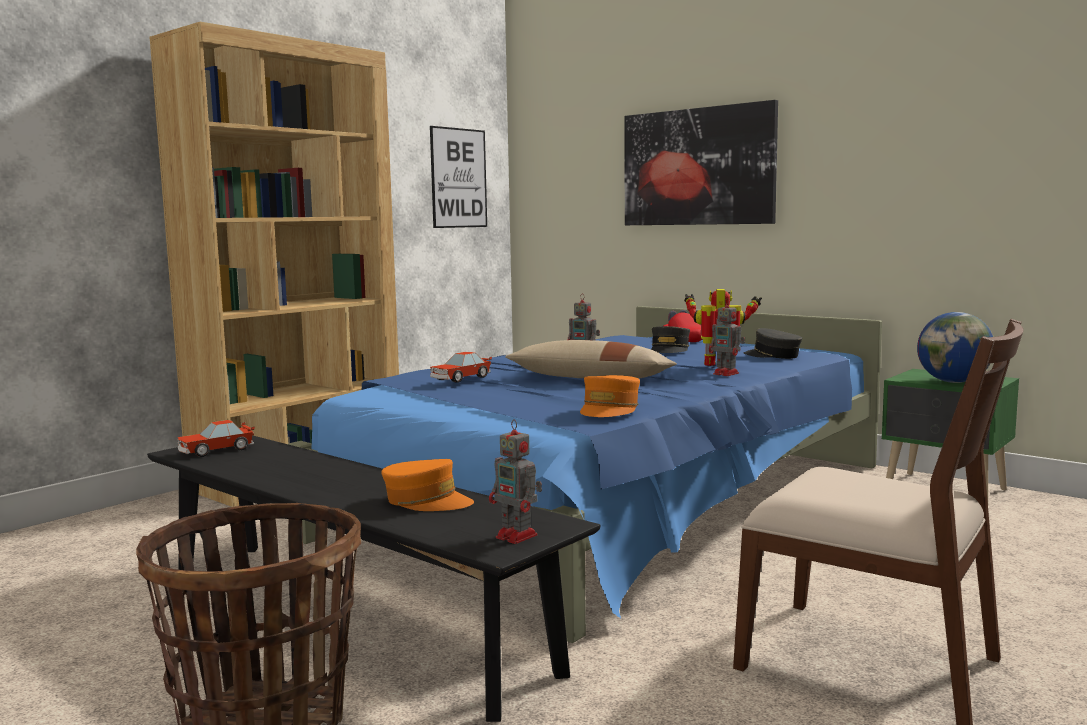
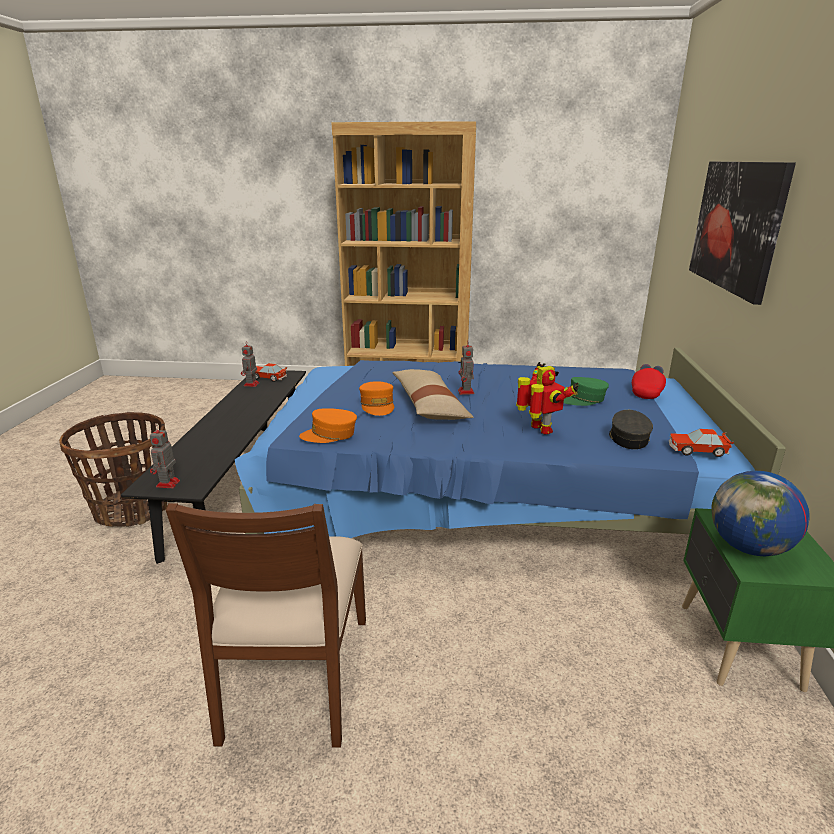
camera: 55 degrees right, 15 degrees up
(427, 501) = (215, 446): orange cap -> orange cap (377, 405)
(458, 178) = (598, 207): picture -> none
(460, 378) = (378, 377): toy car -> toy car (697, 450)
(669, 349) = (583, 399): grey cap -> green cap
(727, 374) = (504, 440): toy robot -> toy robot (251, 385)

